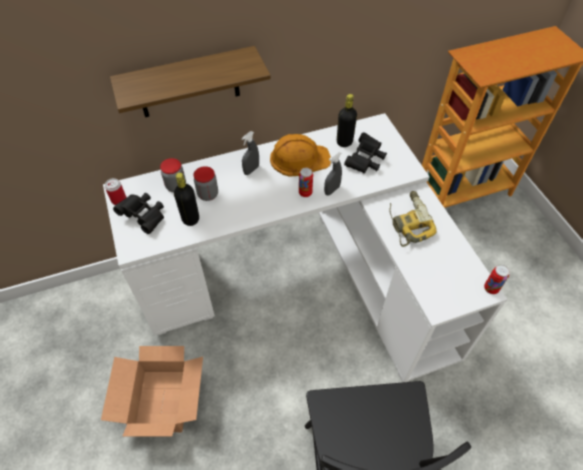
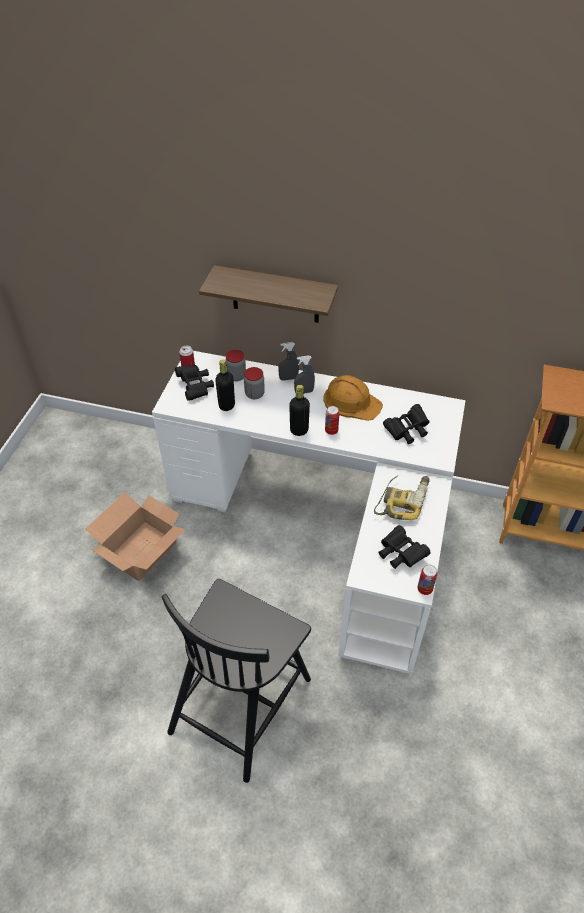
camera: 35 degrees right, 5 degrees down
(332, 190) = (355, 440): grey spray bottle -> grey spray bottle (288, 378)
(344, 142) = (403, 407): black bottle -> black bottle (299, 430)
(447, 270) = (400, 554): none -> black binoculars

